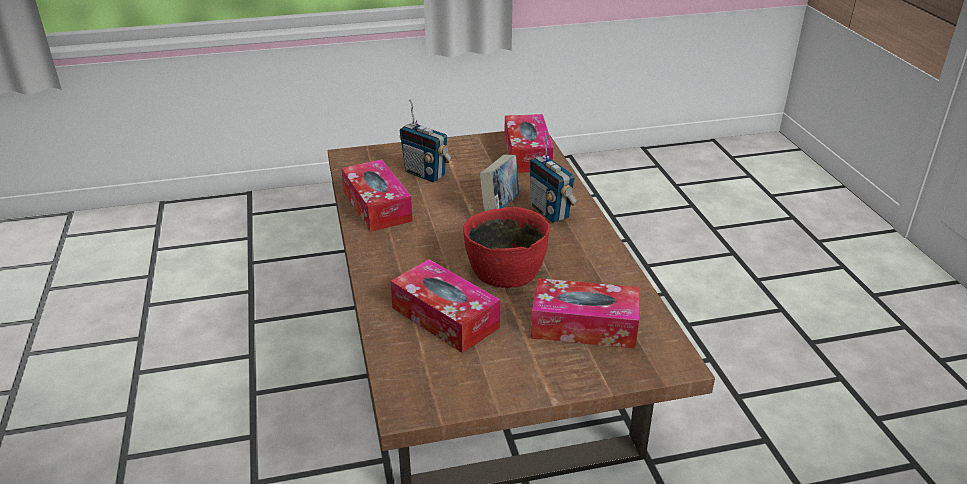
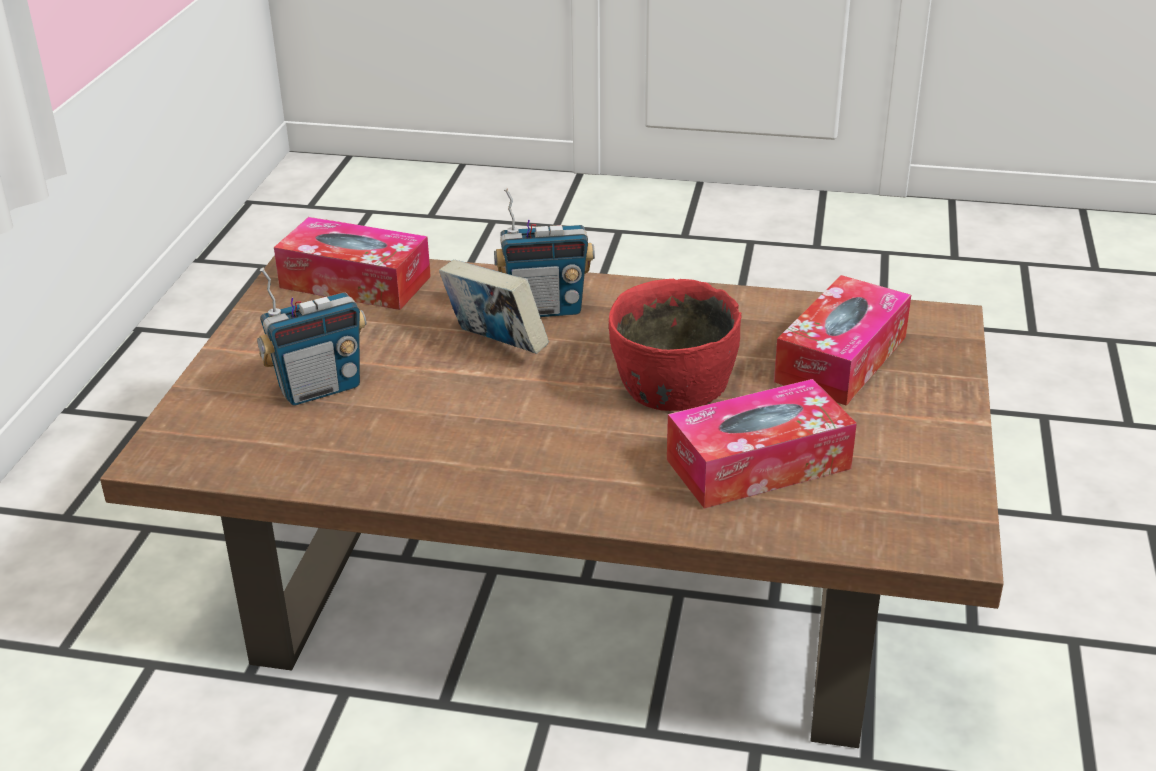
camera: 65 degrees left, 0 degrees up
(377, 206) = (381, 461): tissue box -> none

